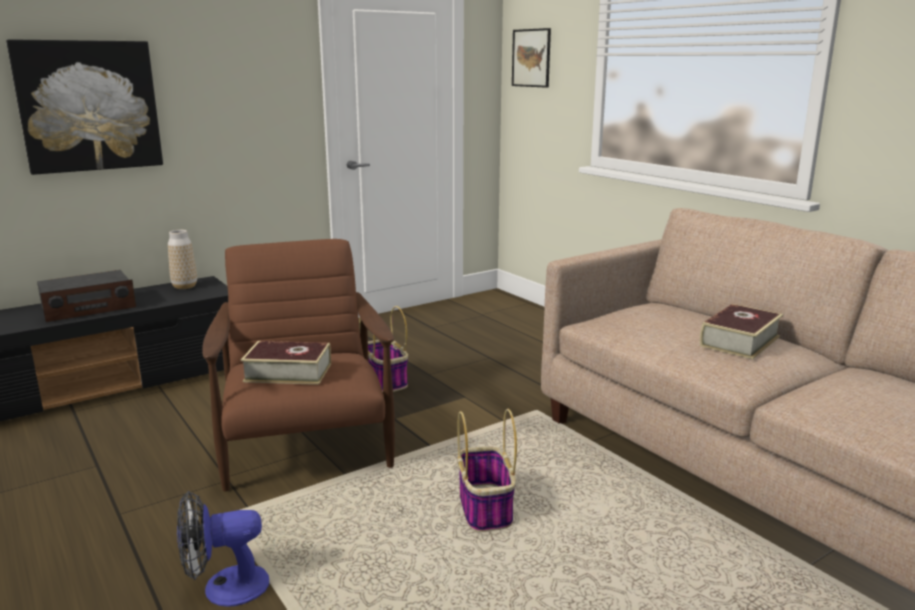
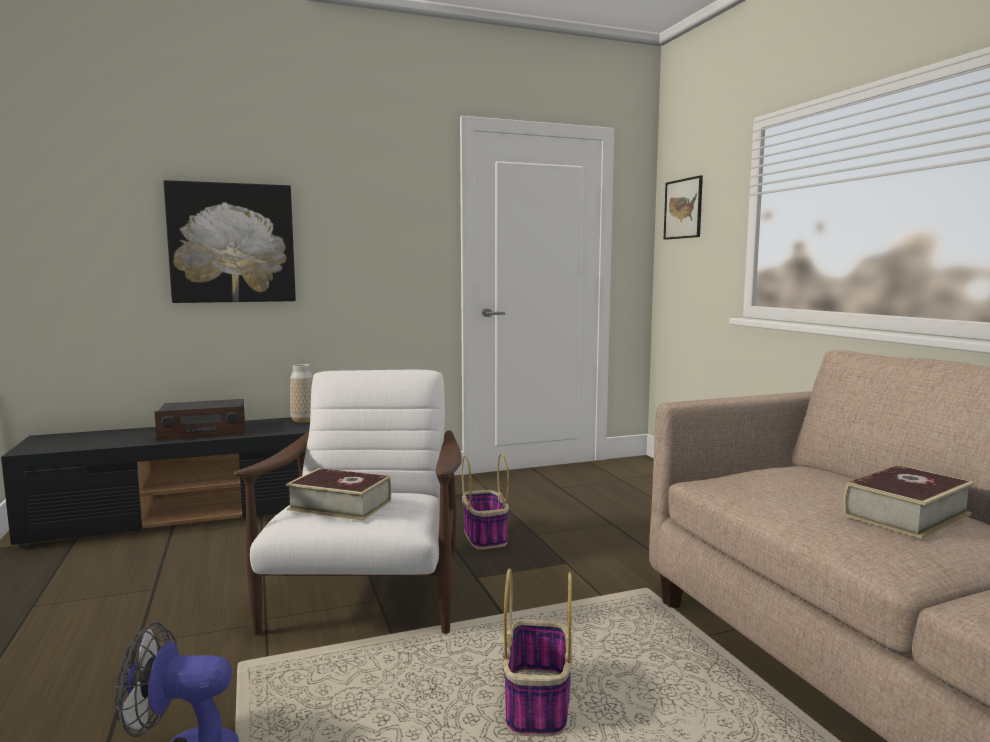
camera: 15 degrees right, 10 degrees down
(306, 443) = (368, 593): brown armchair -> white armchair

